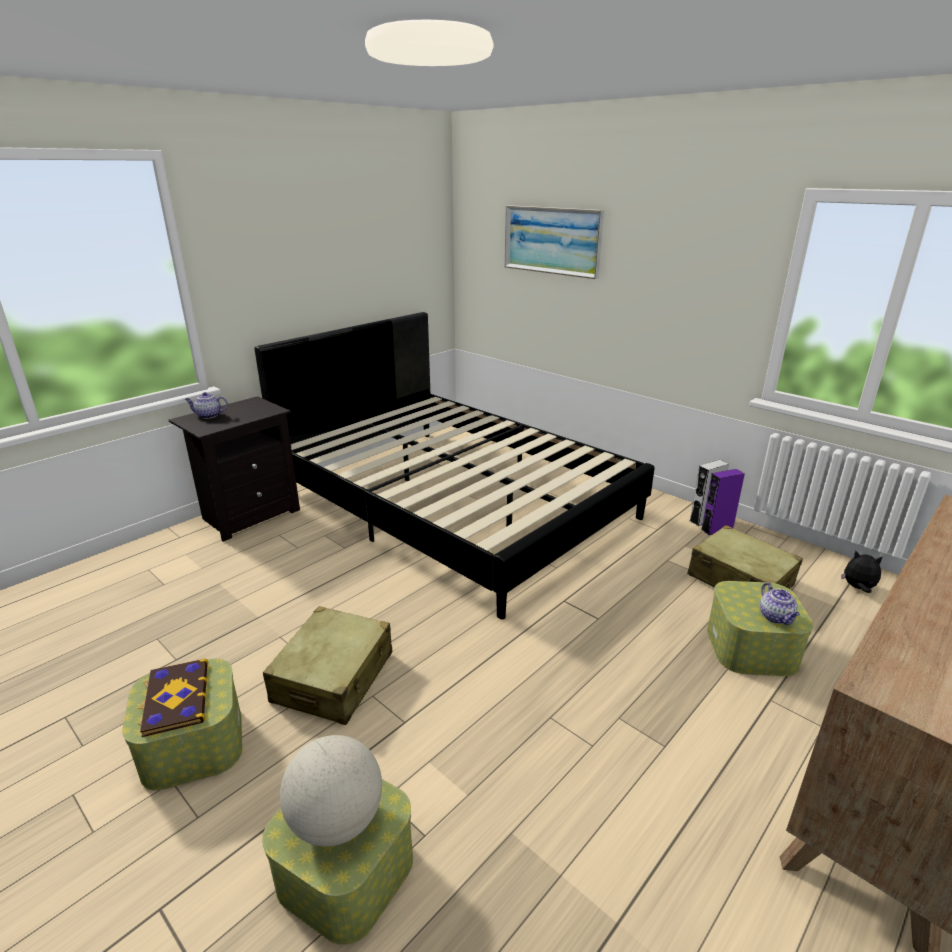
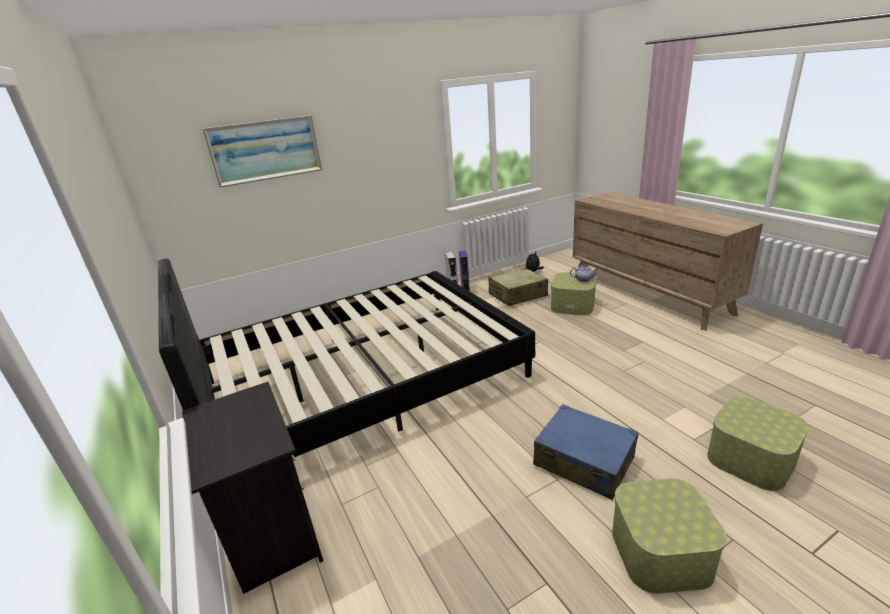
camera: 70 degrees left, 0 degrees up
(175, 698) = (669, 516): book -> none
(208, 415) = (217, 448): teapot -> none
(334, 677) = (584, 461): beige suitcase -> blue suitcase
(337, 821) = (761, 423): globe -> none

